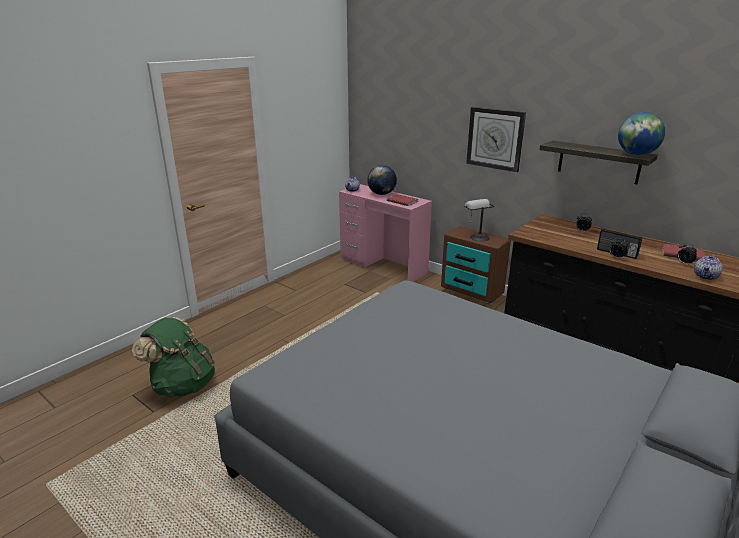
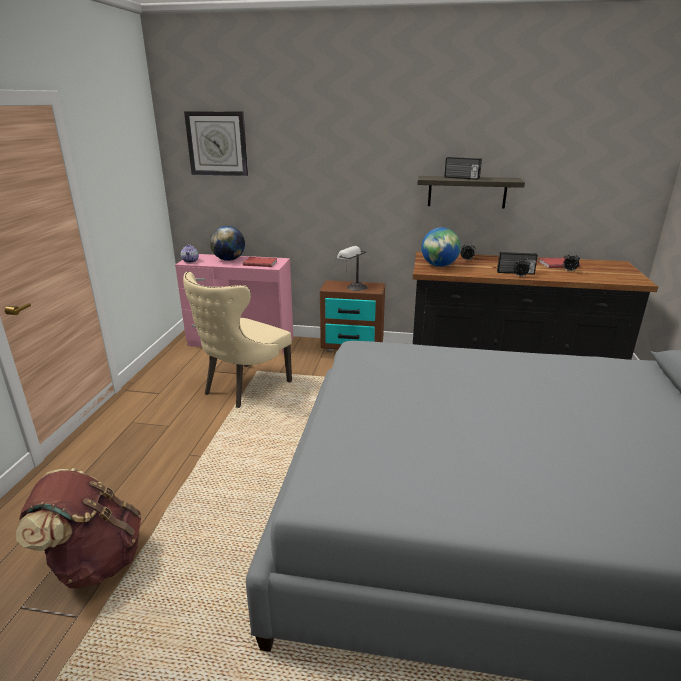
camera: 30 degrees left, 0 degrees up
(182, 385) = (94, 561): green backpack -> brown backpack
(356, 302) = (243, 387): none -> beige chair
(495, 139) = (357, 180): wall clock -> wall clock (217, 143)
(588, 148) = (461, 178): none -> radio
(636, 155) = (508, 179): globe -> globe (439, 266)
(706, 276) = (596, 278): teapot -> none

